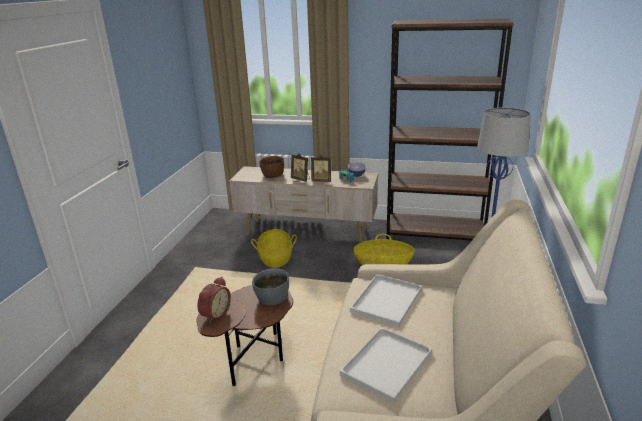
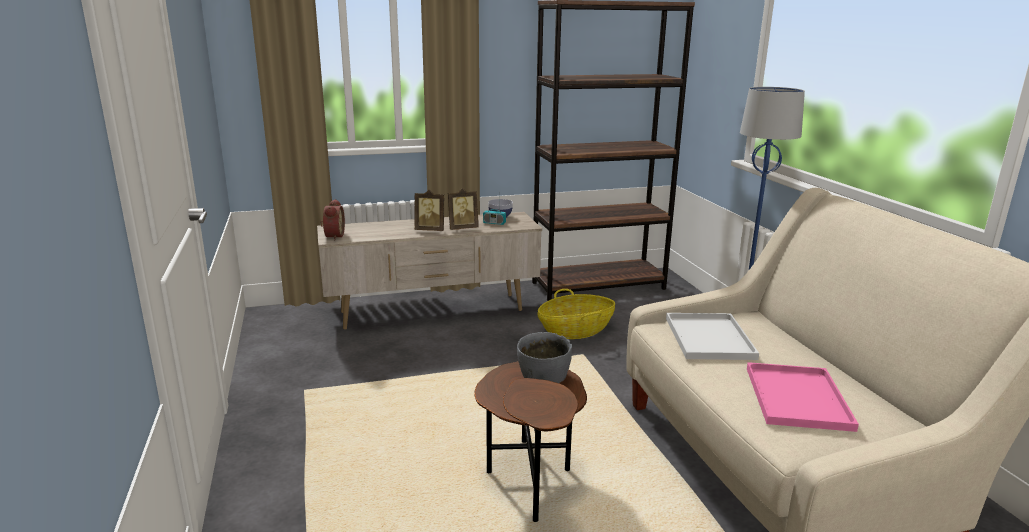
camera: 30 degrees left, 5 degrees down
(214, 314) = (529, 402): alarm clock -> alarm clock (333, 236)
(272, 175) = (379, 230): brown bowl -> none
(275, 258) = (422, 352): basket -> none
(386, 365) = (799, 399): white tray -> pink tray

